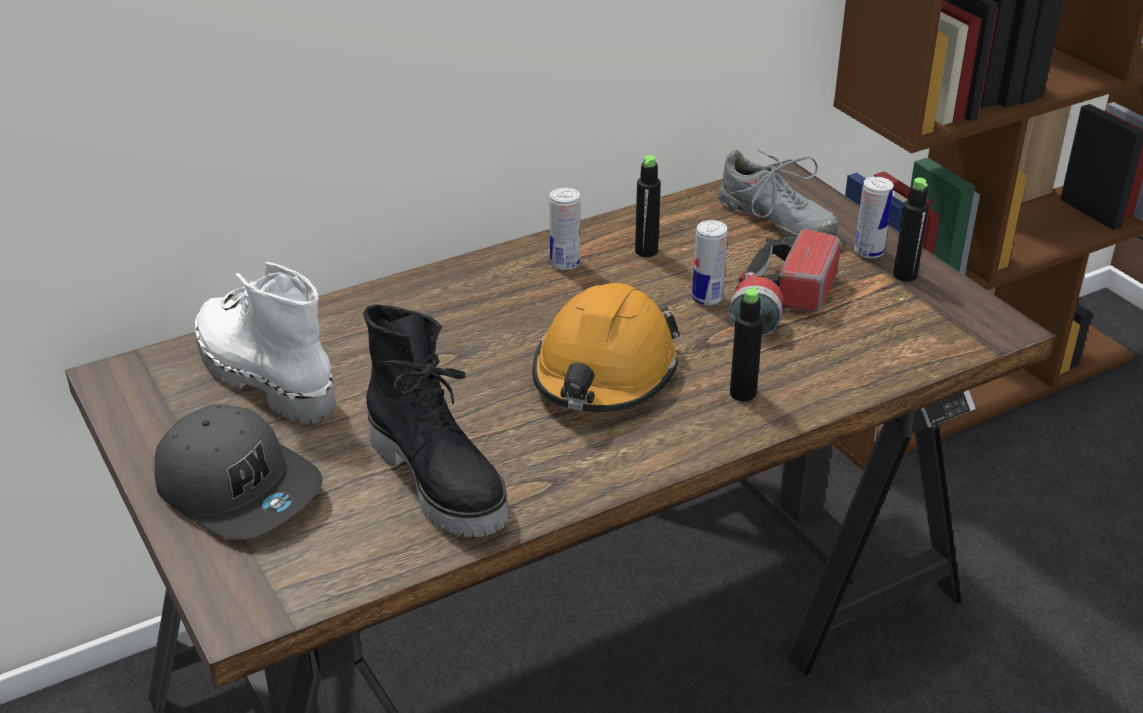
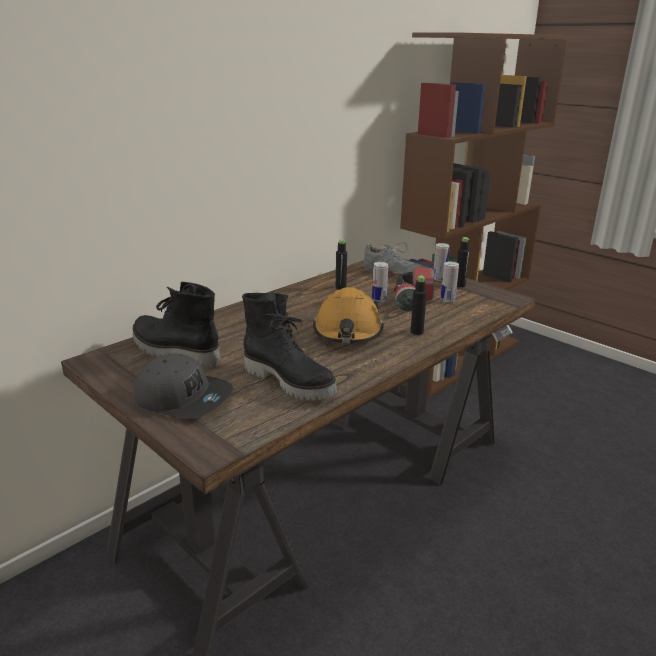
camera: 15 degrees left, 10 degrees down
(261, 378) = (174, 352): white boot -> black boot
(565, 264) = (305, 295): can -> can (447, 300)

